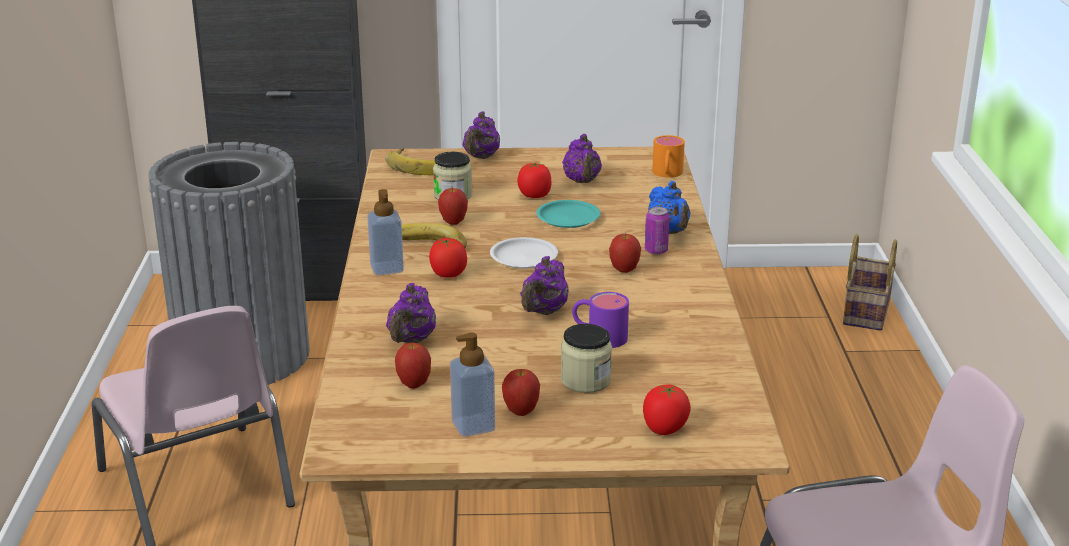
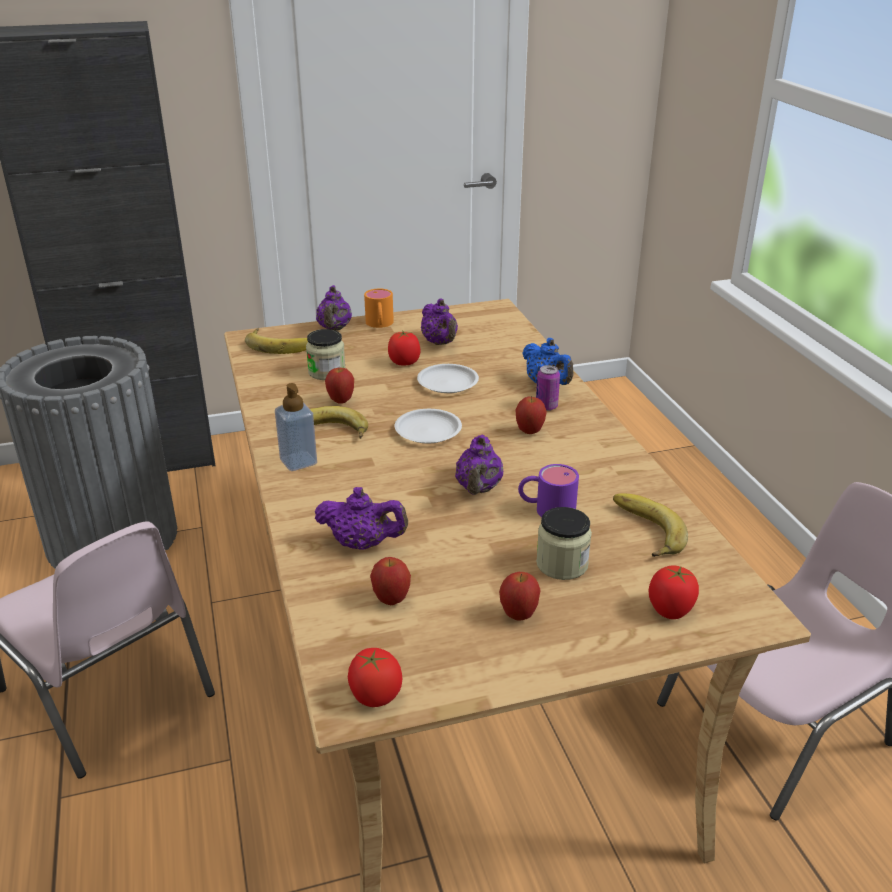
camera: 15 degrees left, 5 degrees up
(411, 340) = (363, 544): purple teapot -> purple teapot turned 75 degrees counterclockwise
(448, 274) = (363, 460): tomato -> tomato (375, 696)
(473, 426) = (479, 642): soap dispenser -> none
(567, 218) = (447, 383): turquoise plate -> white plate
(667, 174) = (512, 327): orange mug -> orange mug (379, 324)
(682, 365) = (643, 531): none -> banana
(865, 311) = (637, 416): basket -> none

